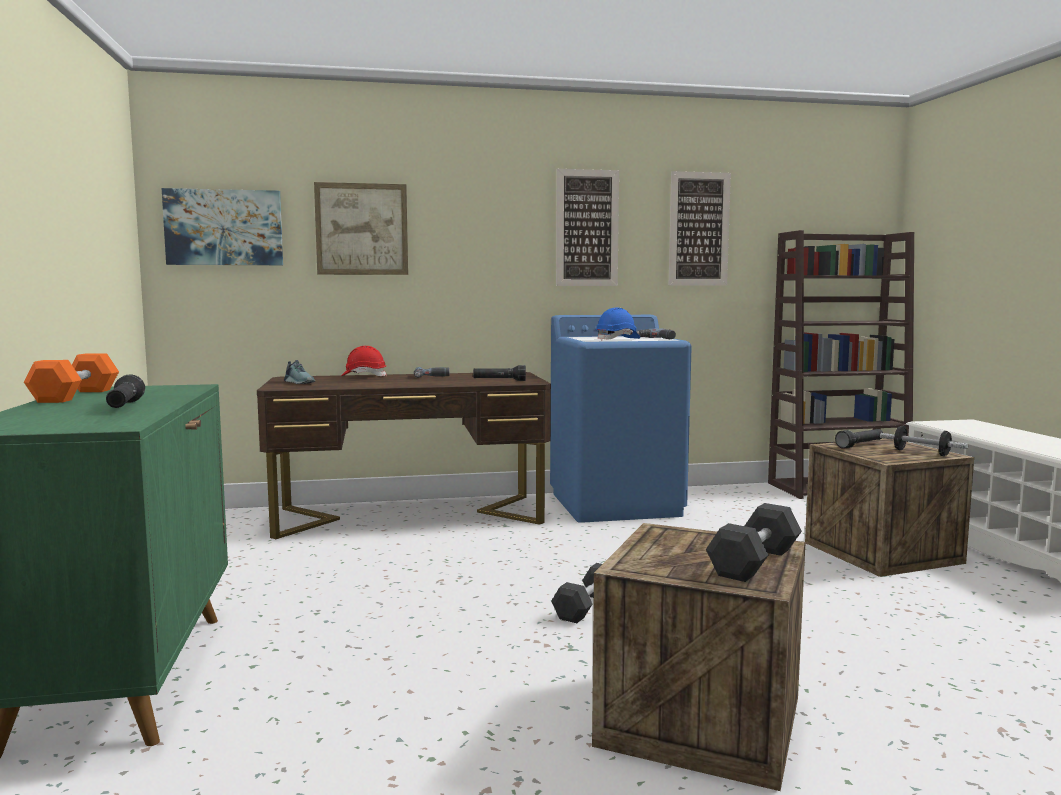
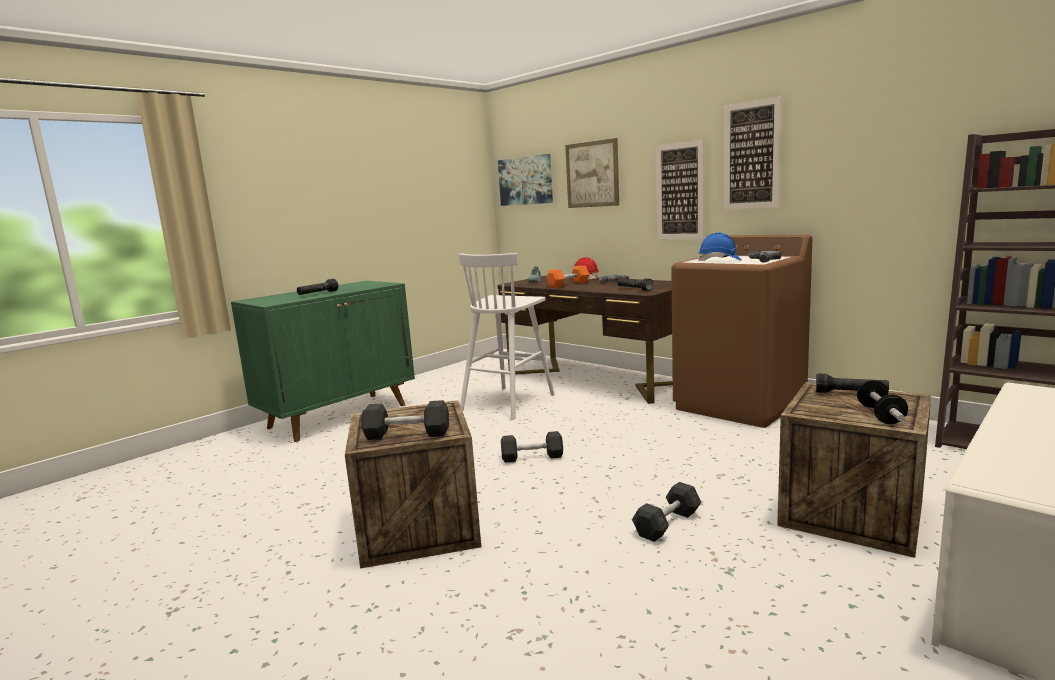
camera: 55 degrees right, 5 degrees up
(75, 396) = (339, 286): orange dumbbell -> orange dumbbell (568, 284)
(380, 567) = (509, 402): none -> white stool
(616, 504) = (740, 404): blue washing machine -> brown washing machine
(699, 229) = (870, 143): picture -> picture (679, 191)
(836, 606) = (667, 524): none -> grey dumbbell

